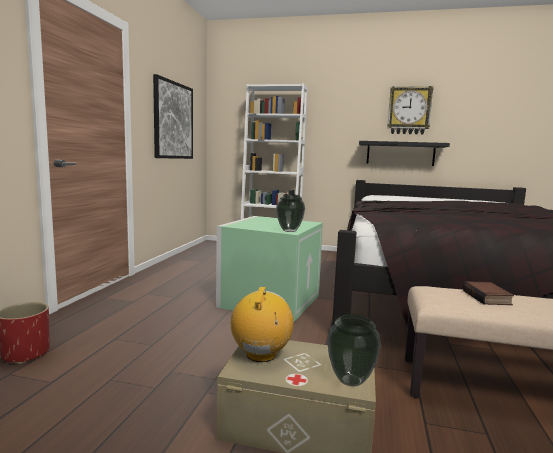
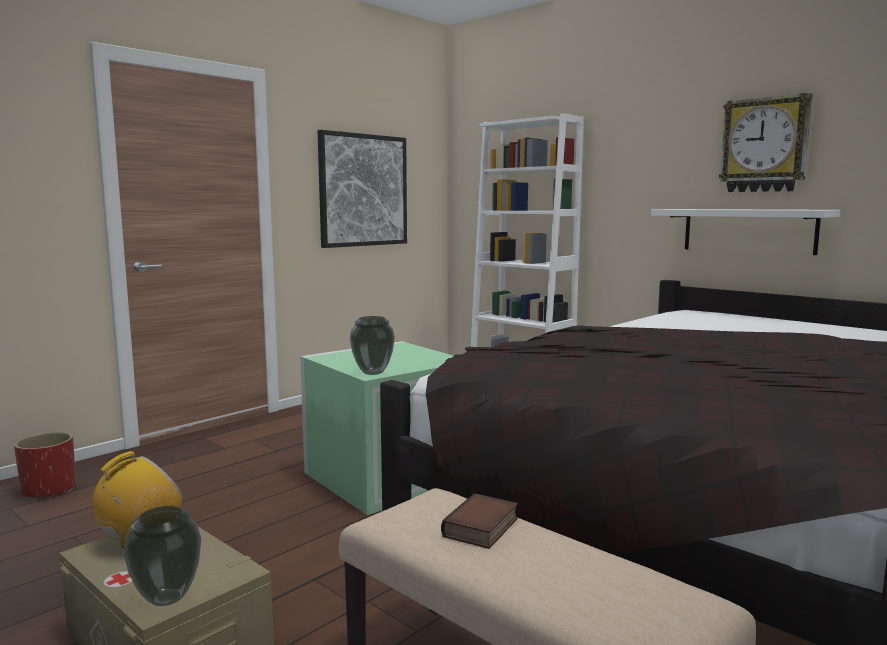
camera: 30 degrees right, 0 degrees up
(400, 153) = (748, 230): black shelf -> white shelf

